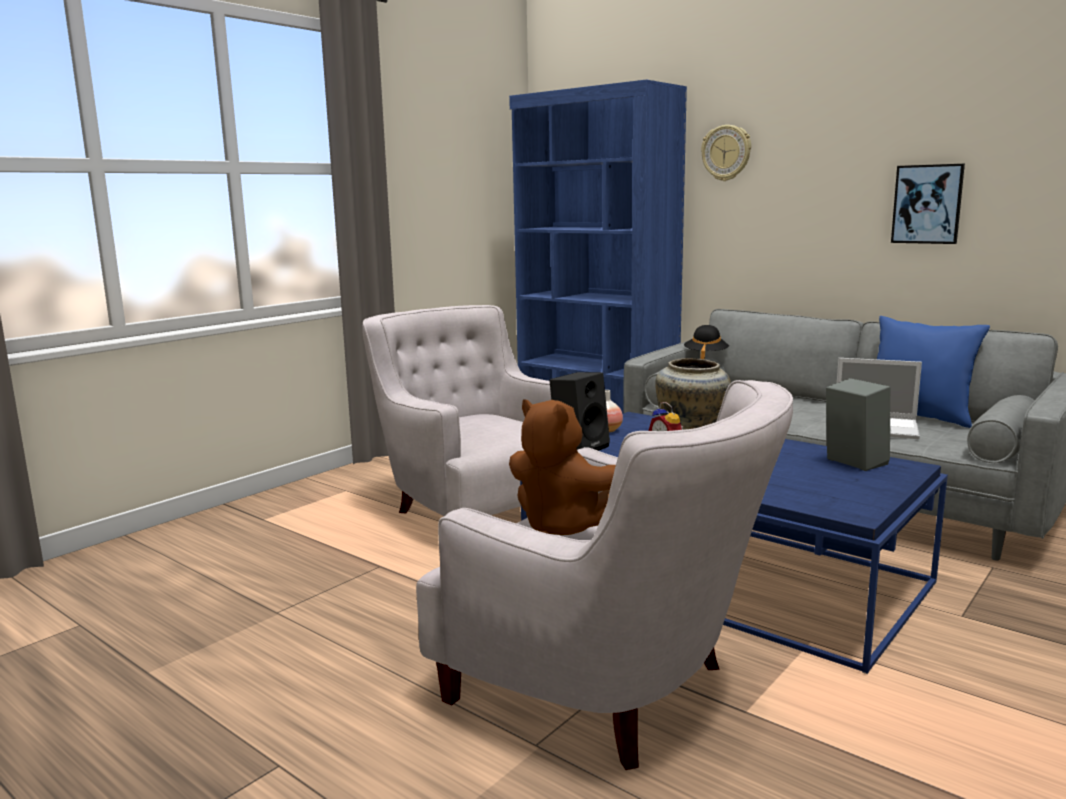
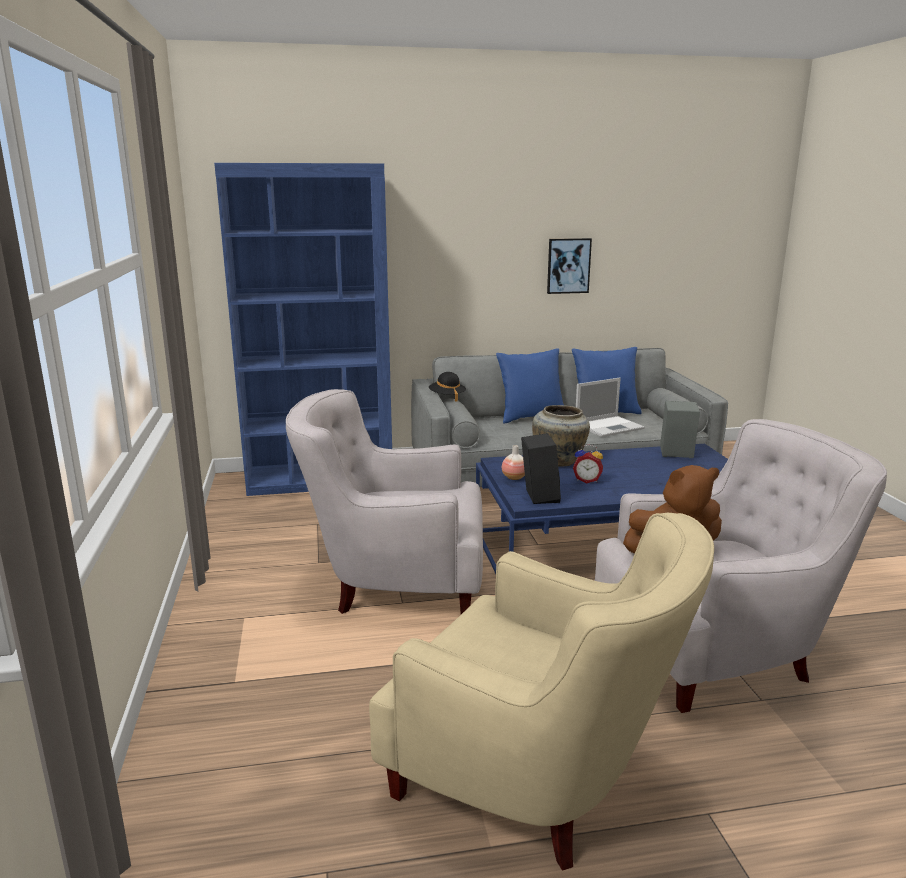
camera: 50 degrees left, 5 degrees up
(255, 661) = (537, 777): none -> beige armchair
(726, 153) = (414, 224): wall clock -> none
(808, 401) = (531, 417): none -> blue pillow

